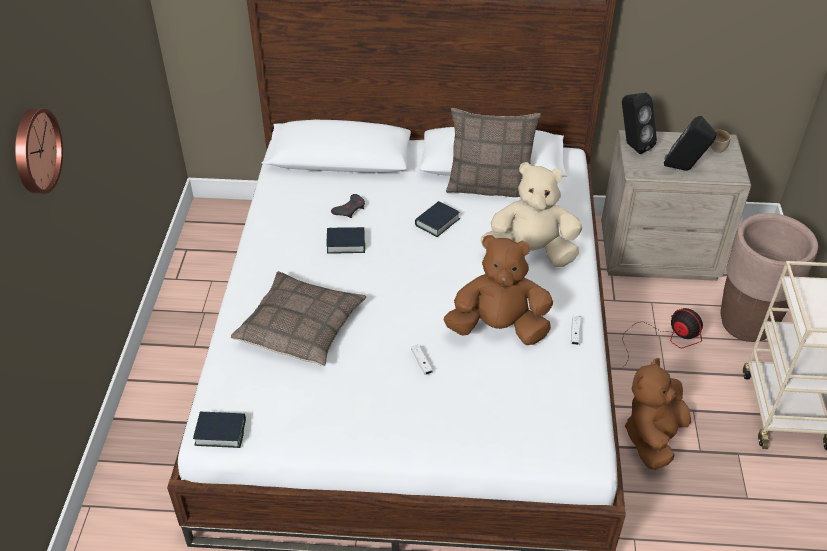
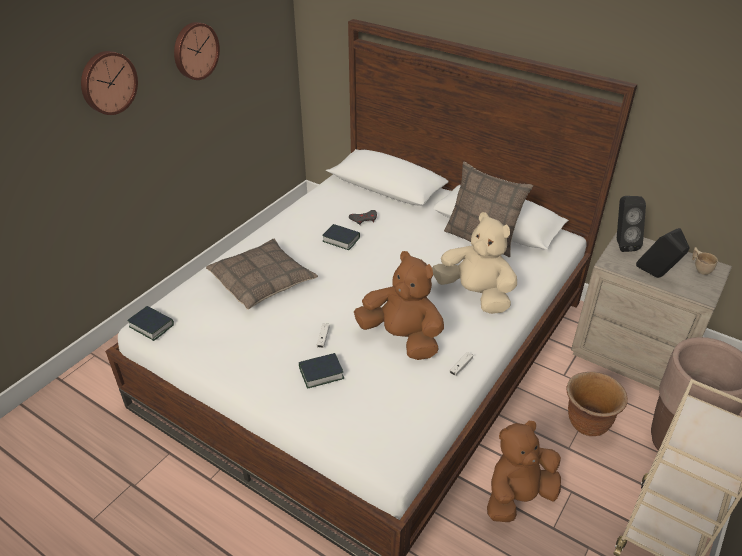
camera: 30 degrees right, 5 degrees down
(87, 67) = (195, 50): none -> wall clock
(437, 222) = (419, 249): book -> book (321, 373)
(664, 339) = (587, 423): fan -> brown planter

